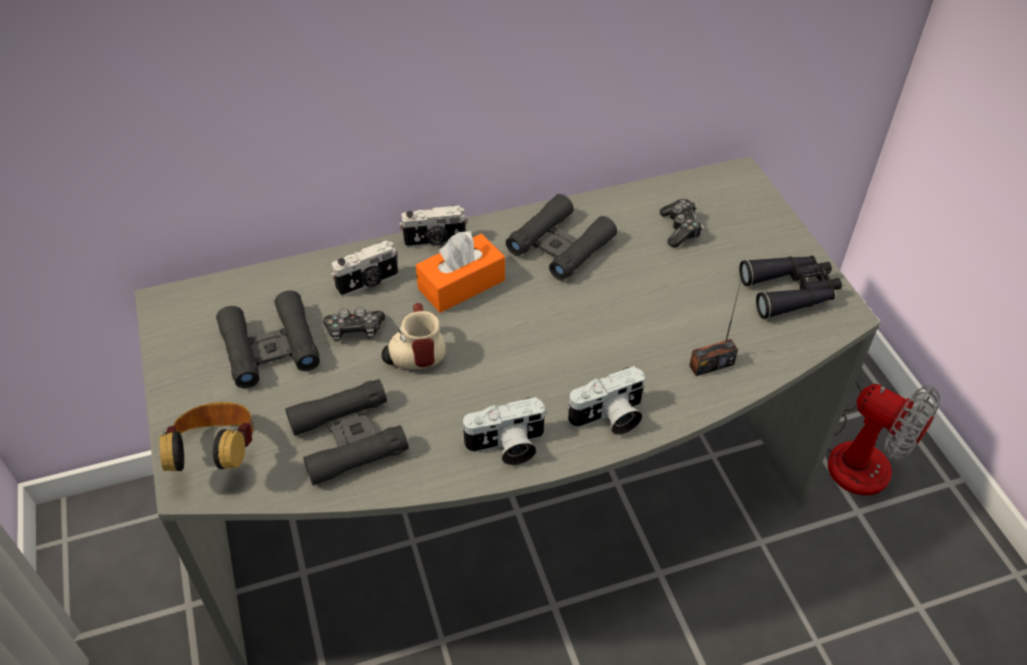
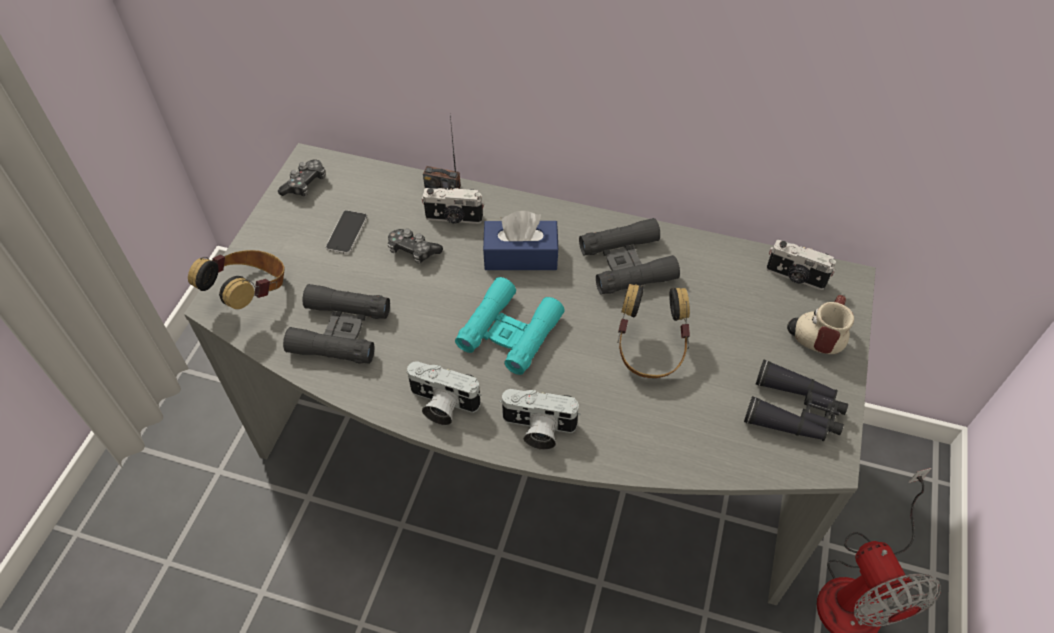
camera: 35 degrees right, 5 degrees up
(270, 347) = (347, 233): black binoculars -> phone
(413, 353) = (439, 291): mug -> mug (816, 334)
(435, 242) = (531, 210): camera -> camera (795, 277)
(461, 284) = (520, 256): orange tissue box -> blue tissue box
(511, 353) = (509, 332): none -> turquoise binoculars
(642, 305) = (650, 351): none -> headphones
(680, 229) = (744, 302): game controller -> game controller (305, 184)
(711, 365) = (662, 435): radio -> radio (442, 186)

